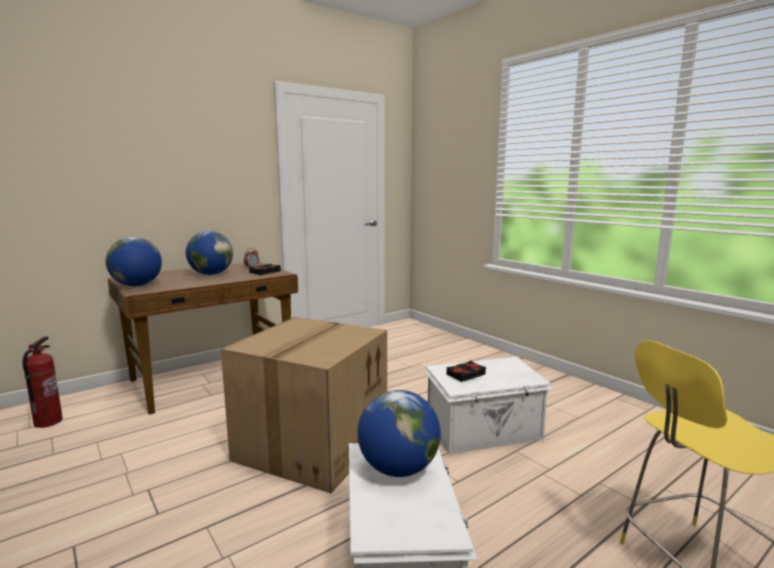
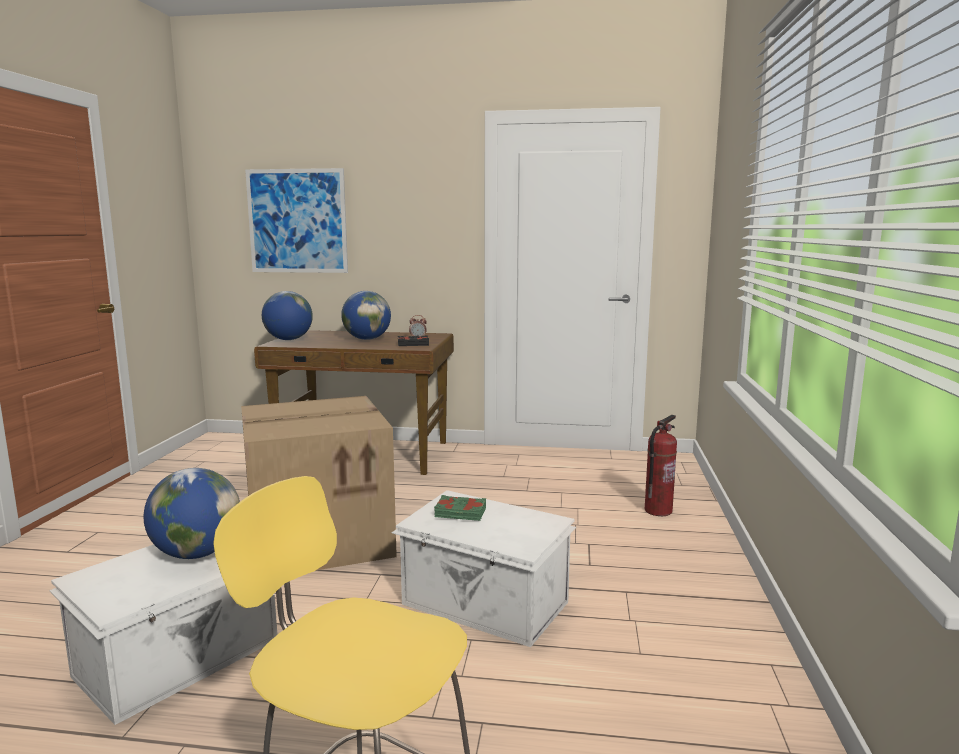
camera: 45 degrees right, 0 degrees up
(48, 422) = (220, 450): fire extinguisher -> fire extinguisher (657, 510)
(98, 166) = (297, 221): none -> picture
(466, 374) = (460, 513): black book -> green book

